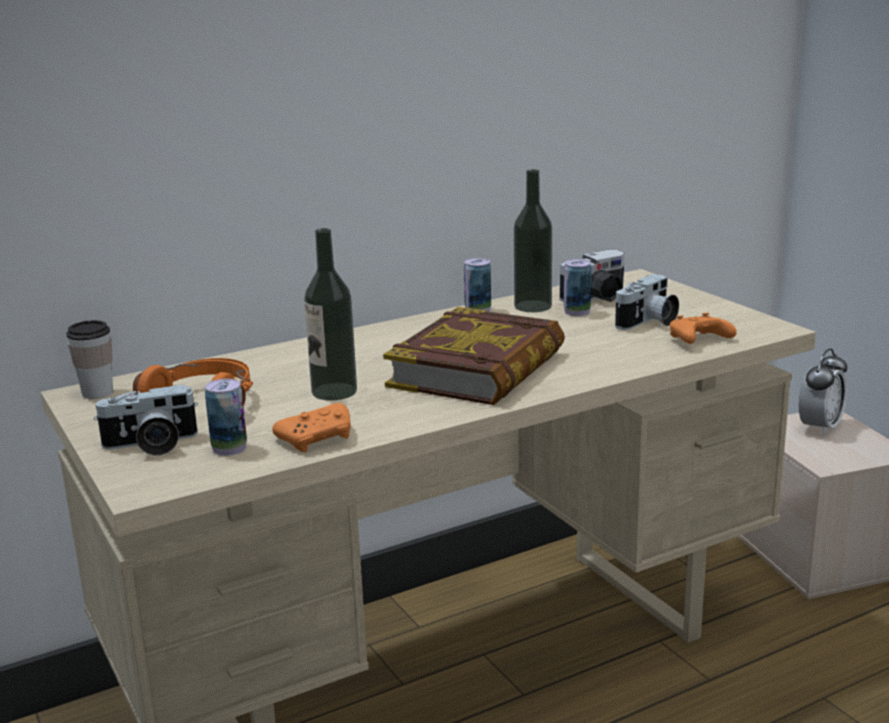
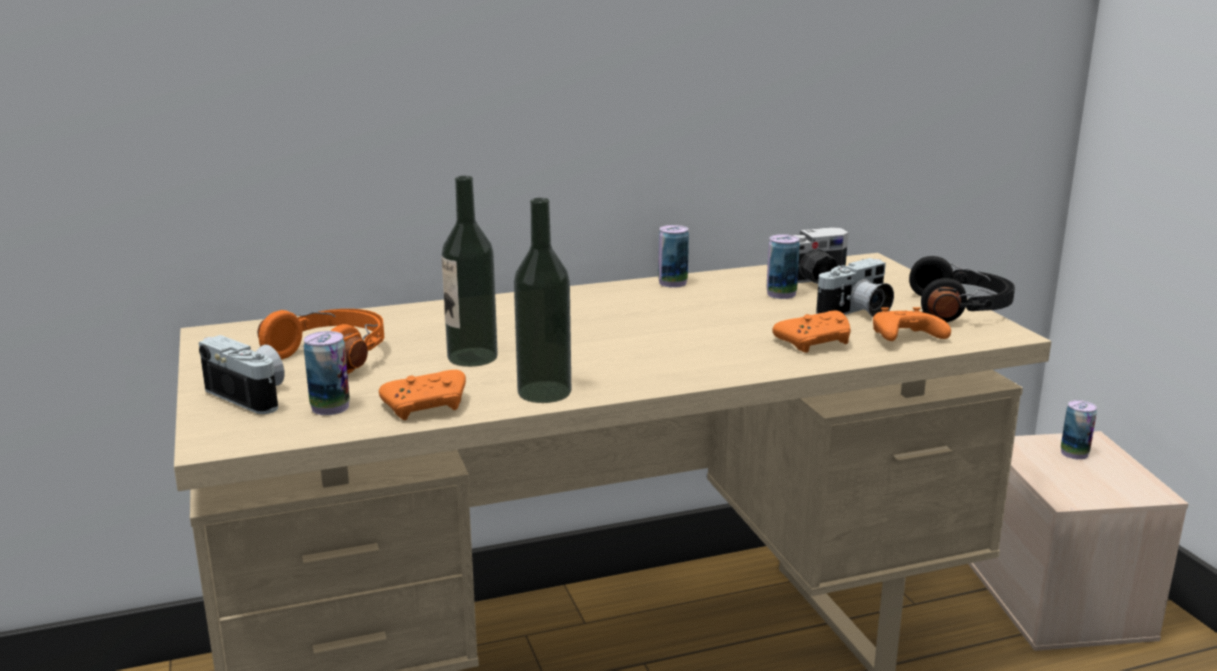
camera: 10 degrees right, 0 degrees up
(97, 393) = (233, 334): cup -> none
(151, 445) = (253, 395): camera -> camera turned 135 degrees counterclockwise
(478, 369) = (639, 347): book -> none
(533, 306) = (735, 284): bottle -> bottle (544, 392)
(626, 351) = (816, 342): none -> orange game controller
(732, 312) = (960, 309): none -> black headphones
(819, 427) = (1074, 453): alarm clock -> can

